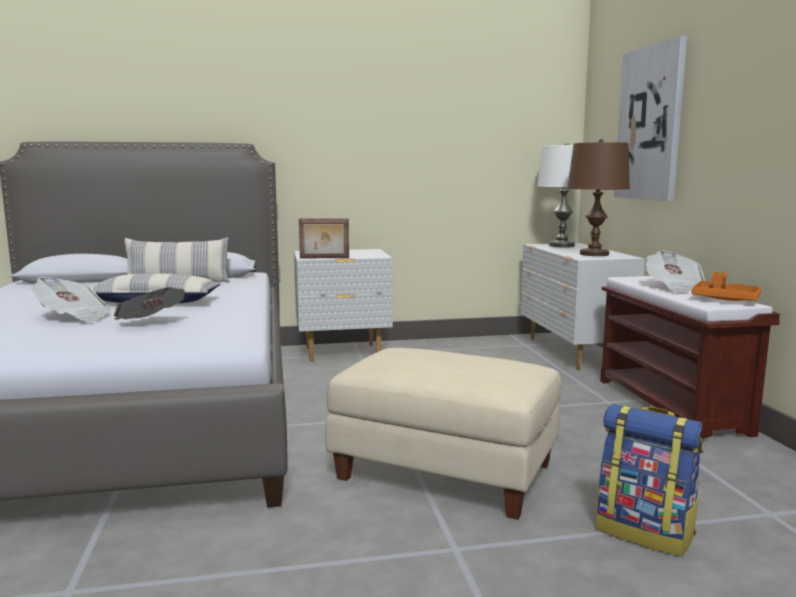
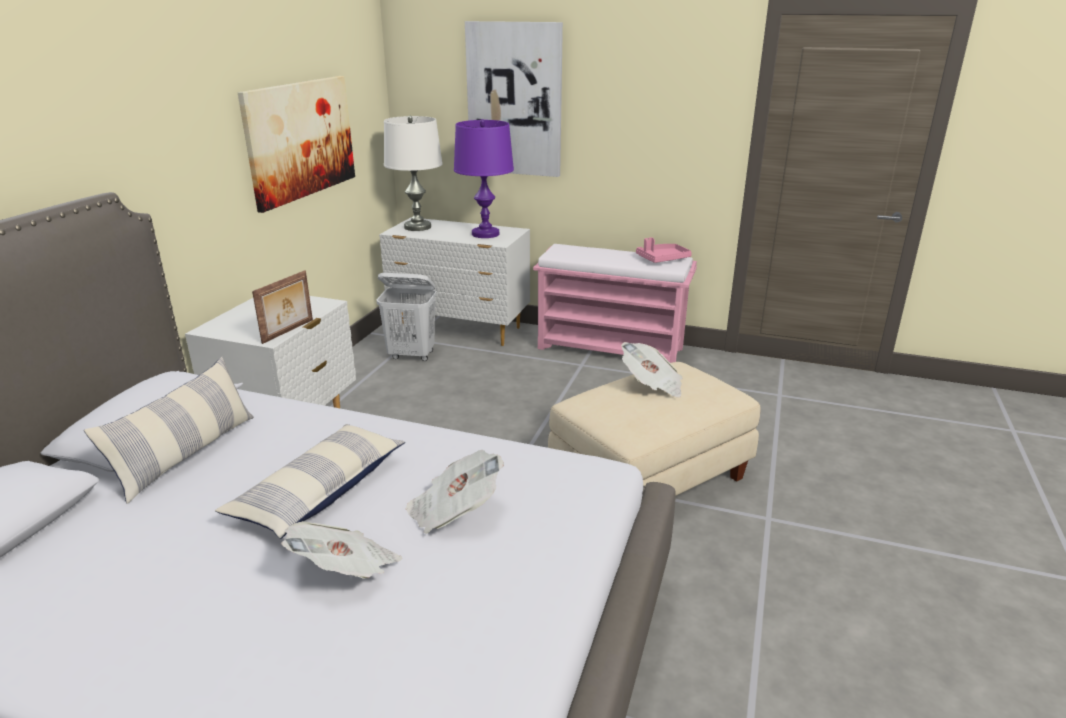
camera: 60 degrees left, 15 degrees up
(449, 149) = (300, 139): none -> picture
(500, 351) = (412, 355): none -> white laundry basket
(594, 254) = (485, 234): brown table lamp -> purple table lamp
(645, 532) = (781, 441): backpack -> none
(672, 406) = (612, 348): brown bench -> pink bench
(674, 288) = (608, 256): newspaper -> newspaper (652, 385)
(725, 299) = (662, 259): orange tray -> pink tray

